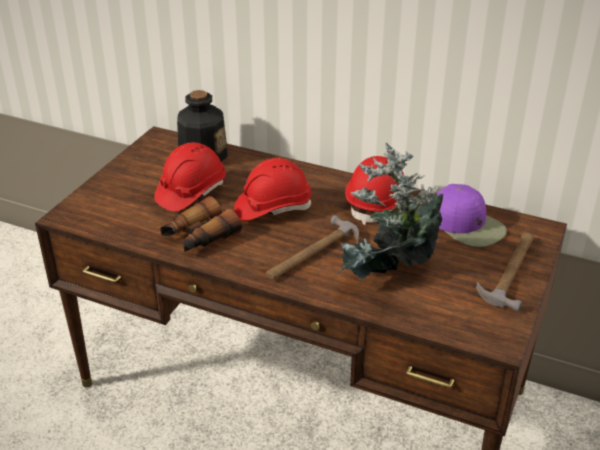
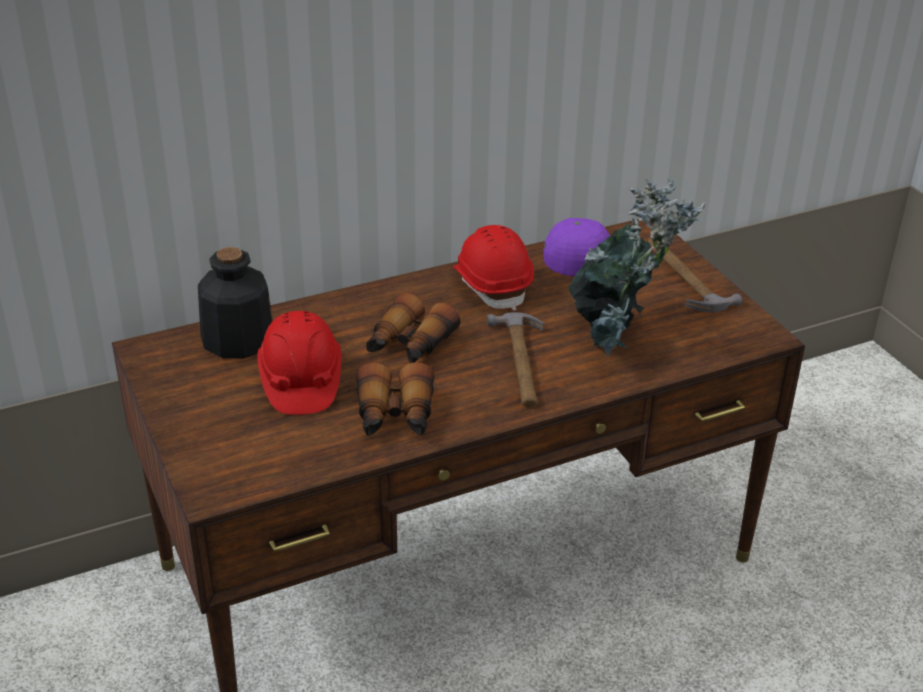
camera: 50 degrees left, 0 degrees up
(272, 207) = (409, 345): red hard hat -> binoculars

